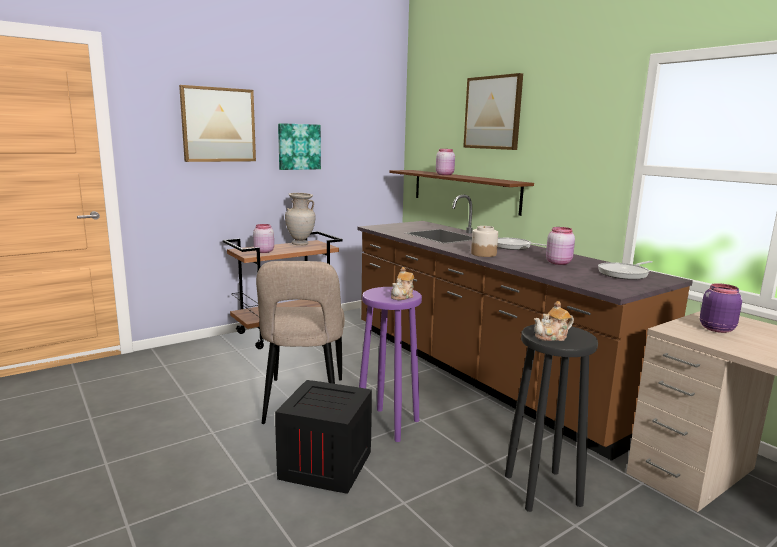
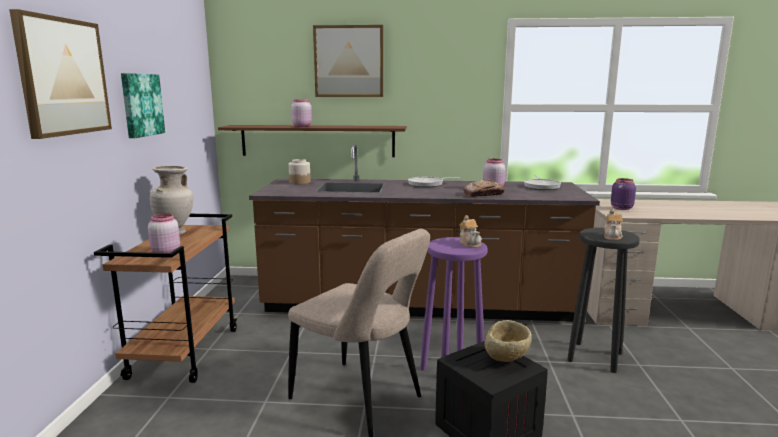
camera: 50 degrees left, 0 degrees up
(340, 403) = (506, 359): none -> beige bowl
(483, 254) = (437, 194): jar -> jar (299, 182)
(521, 264) = (483, 194): none -> bread

